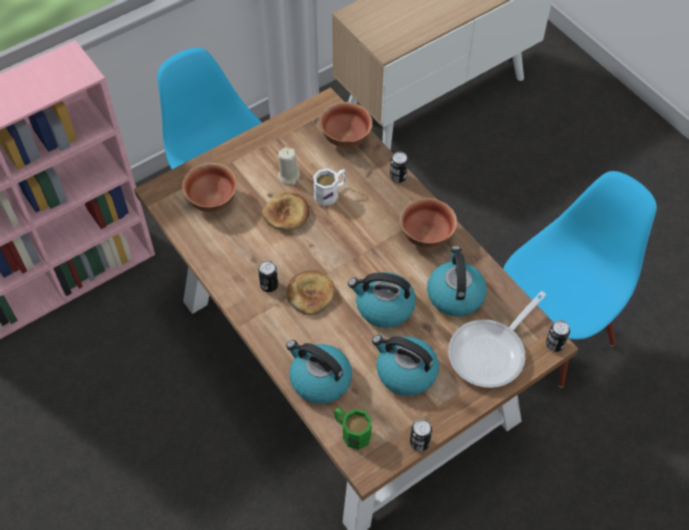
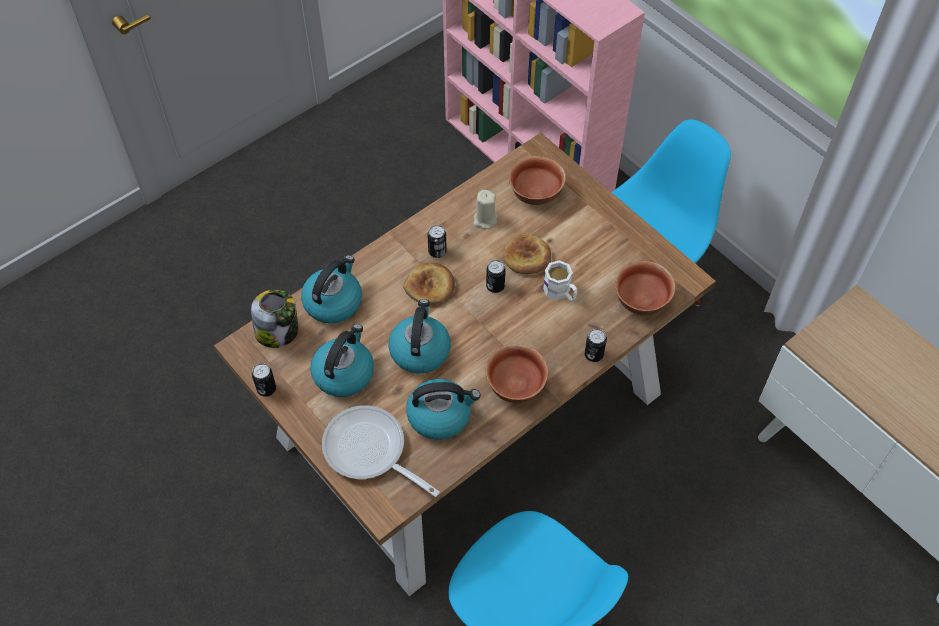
camera: 85 degrees right, 0 degrees up
(289, 176) = (577, 254): beige candle -> beige candle (485, 220)
(351, 432) = (278, 332): green mug -> jar
(554, 344) = (383, 515): can -> can (495, 286)

